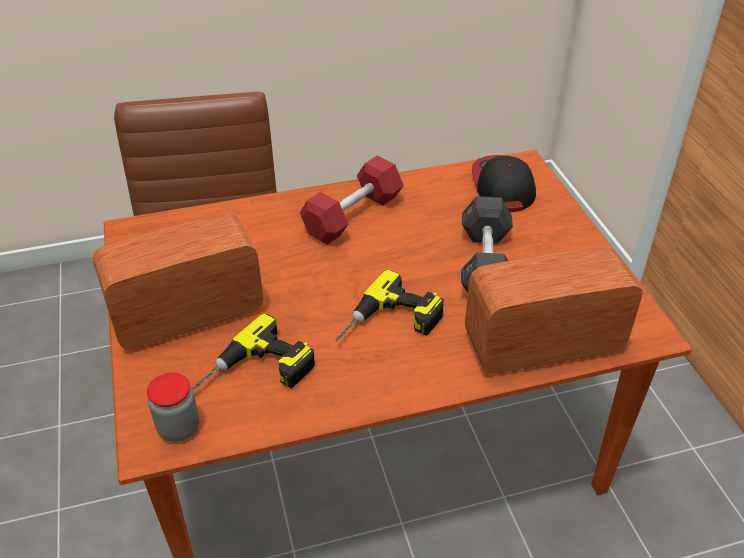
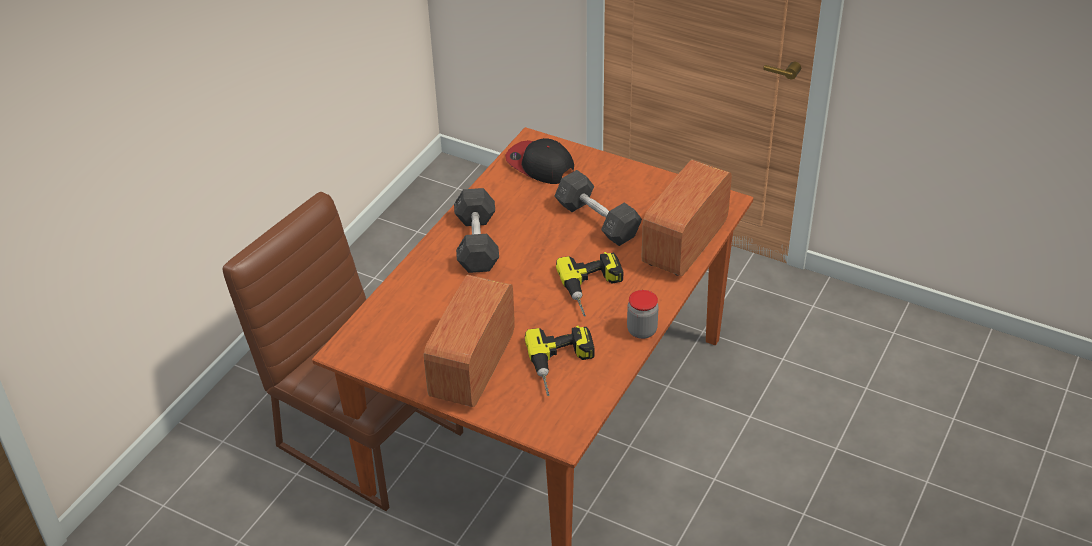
camera: 45 degrees left, 0 degrees up
(179, 428) = (565, 420): jar -> jar (642, 331)
(353, 215) = (477, 243): red dumbbell -> grey dumbbell

